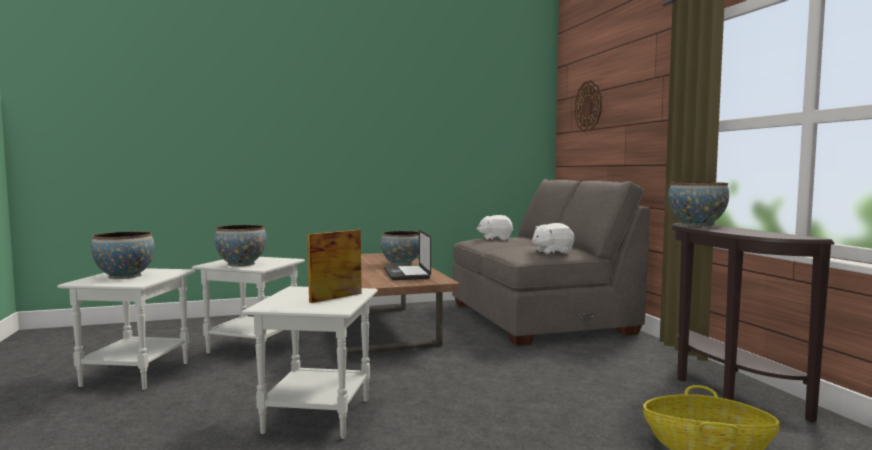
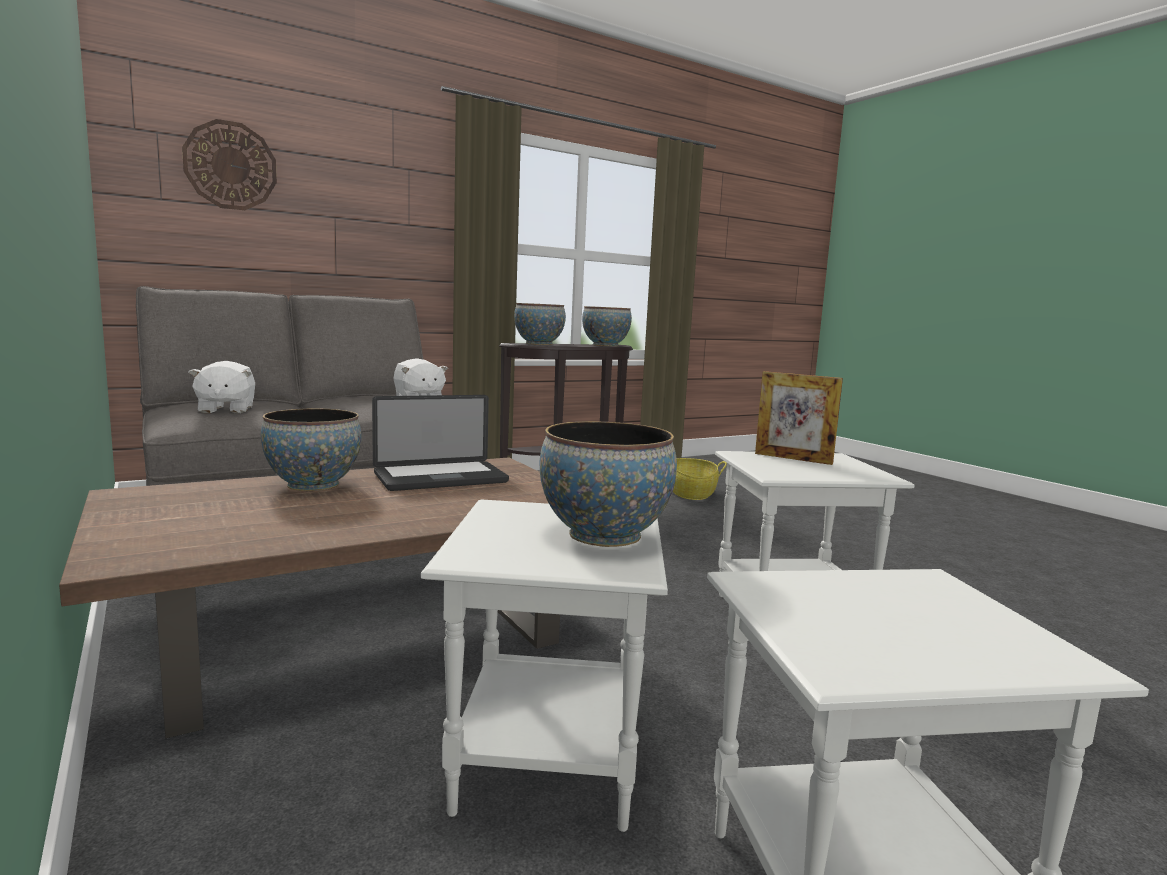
camera: 105 degrees left, 5 degrees up
(125, 276) = (914, 621): bowl -> bowl (605, 345)

